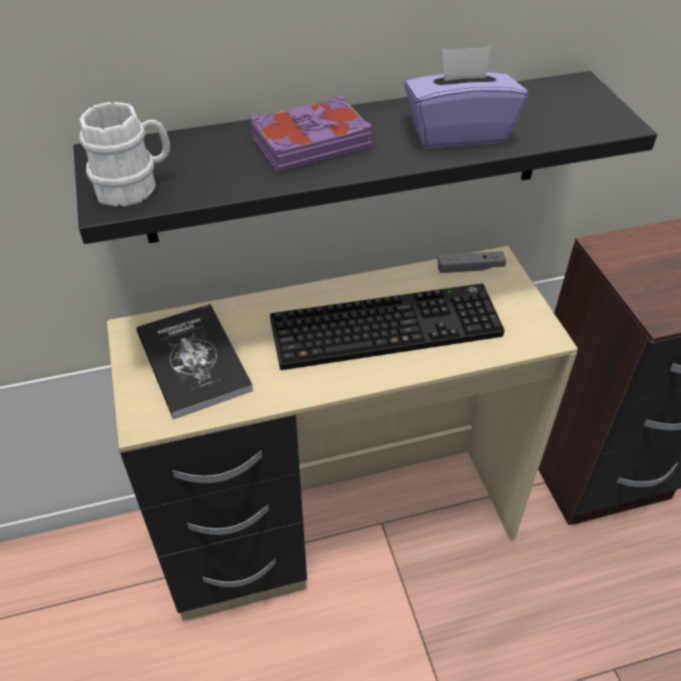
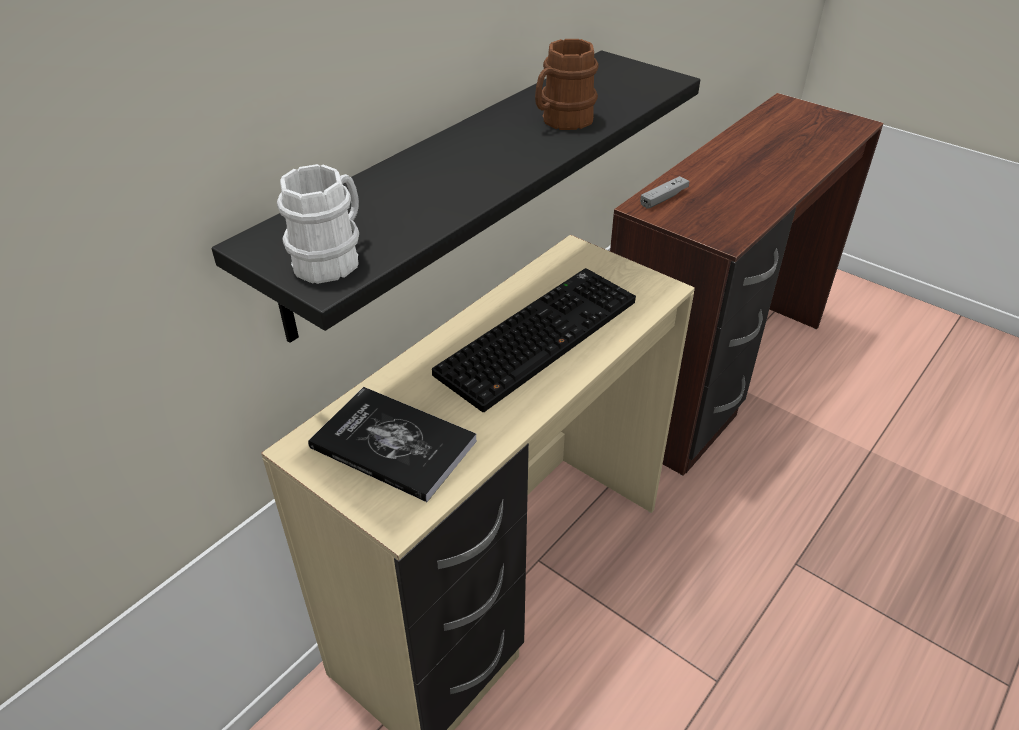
camera: 35 degrees left, 5 degrees down
(310, 142) = (450, 167): purple book -> none
(458, 132) = (561, 121): purple tissue box -> brown mug
(470, 268) = (559, 263): grey game controller -> grey game controller (664, 198)

